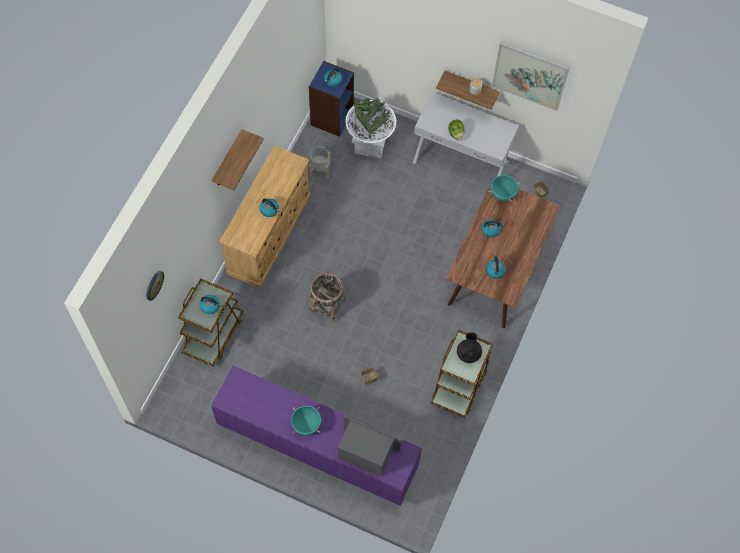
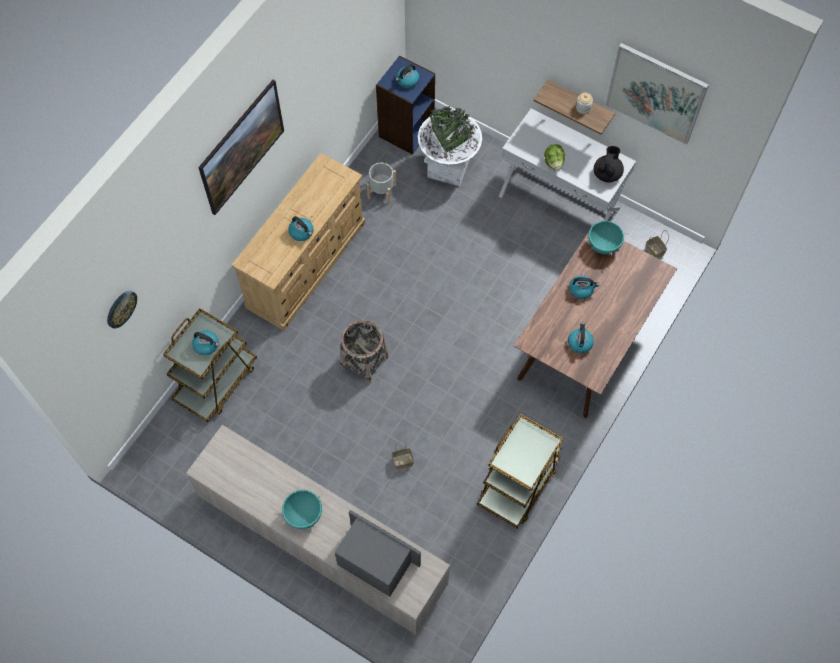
camera: 10 degrees right, 0 degrees up
(227, 160) = (245, 159): shelf -> picture
(317, 449) = (322, 545): purple cabinet -> beige cabinet
(468, 353) = (529, 447): black teapot -> black teapot (607, 173)

